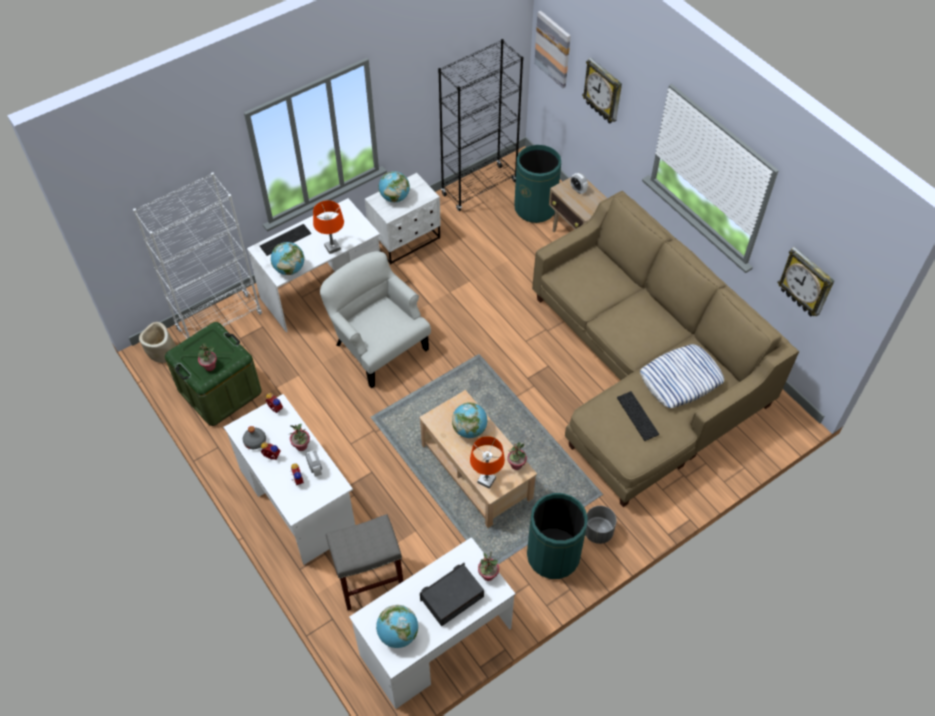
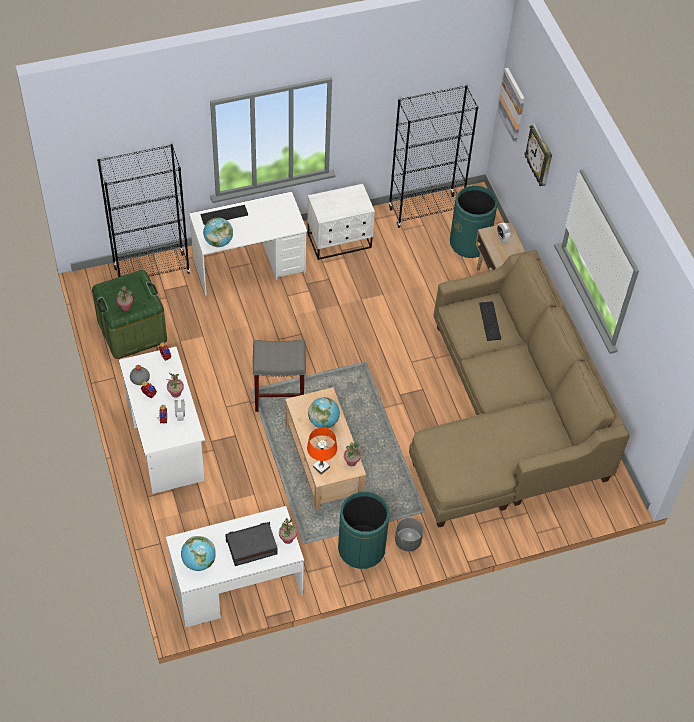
camera: 15 degrees right, 0 degrees up
(162, 352) = (95, 284): beige planter -> none
(219, 321) = (152, 270): white bookcase -> black bookcase
(332, 248) = (261, 233): orange table lamp -> none
(370, 580) = (202, 523): grey stool -> grey stool (280, 396)
(378, 346) = (280, 330): white armchair -> none
(395, 197) = (334, 201): globe -> none
(638, 416) = (470, 451): keyboard -> keyboard (491, 321)
(680, 380) = (520, 431): pillow -> none
(806, 283) = (647, 376): wall clock -> none

